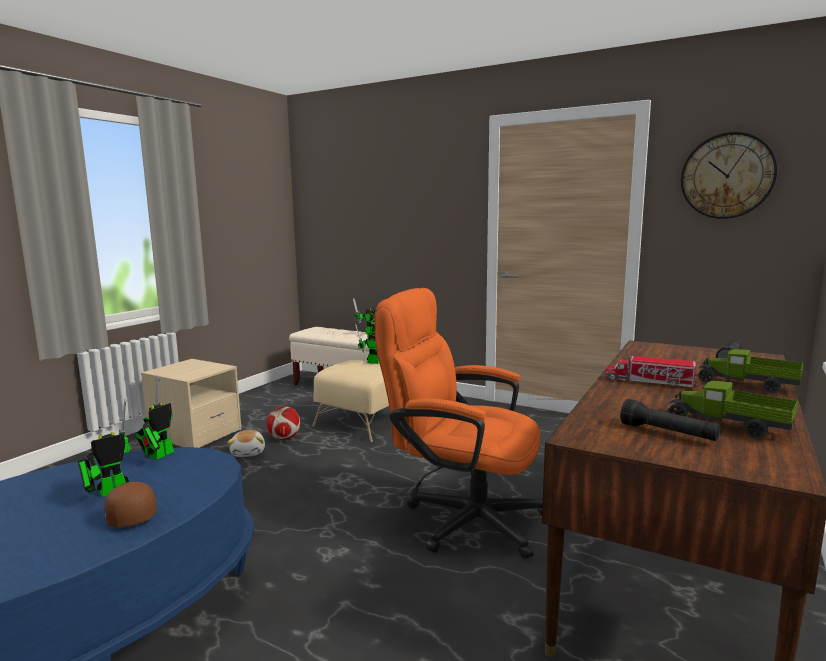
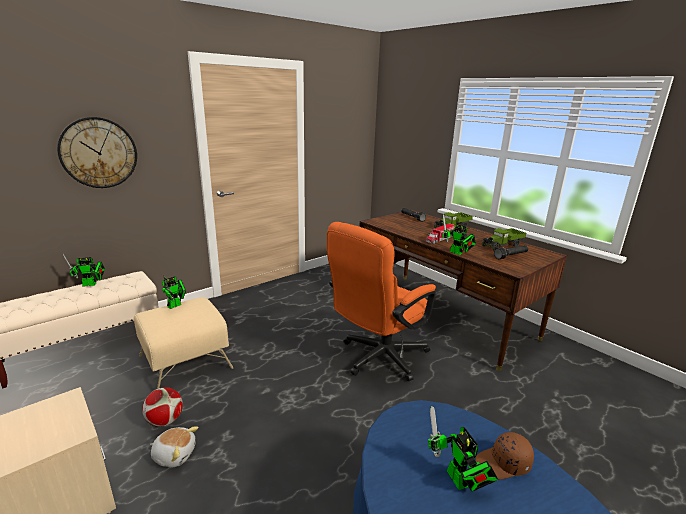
camera: 70 degrees left, 10 degrees up
(158, 456) = (385, 449): toy robot -> toy robot (457, 253)
(727, 176) = (340, 115): wall clock -> wall clock (98, 153)

